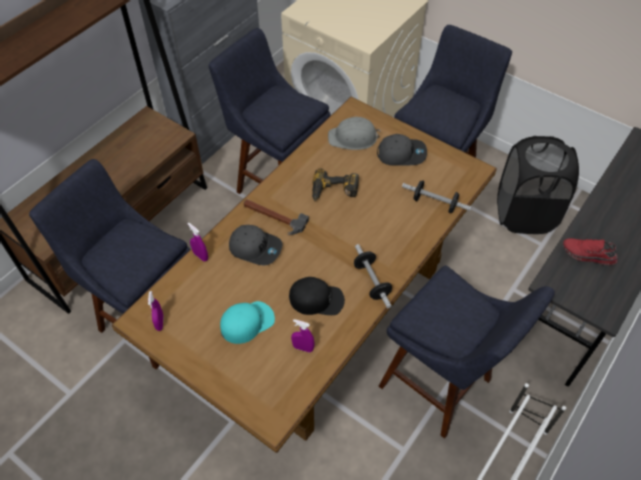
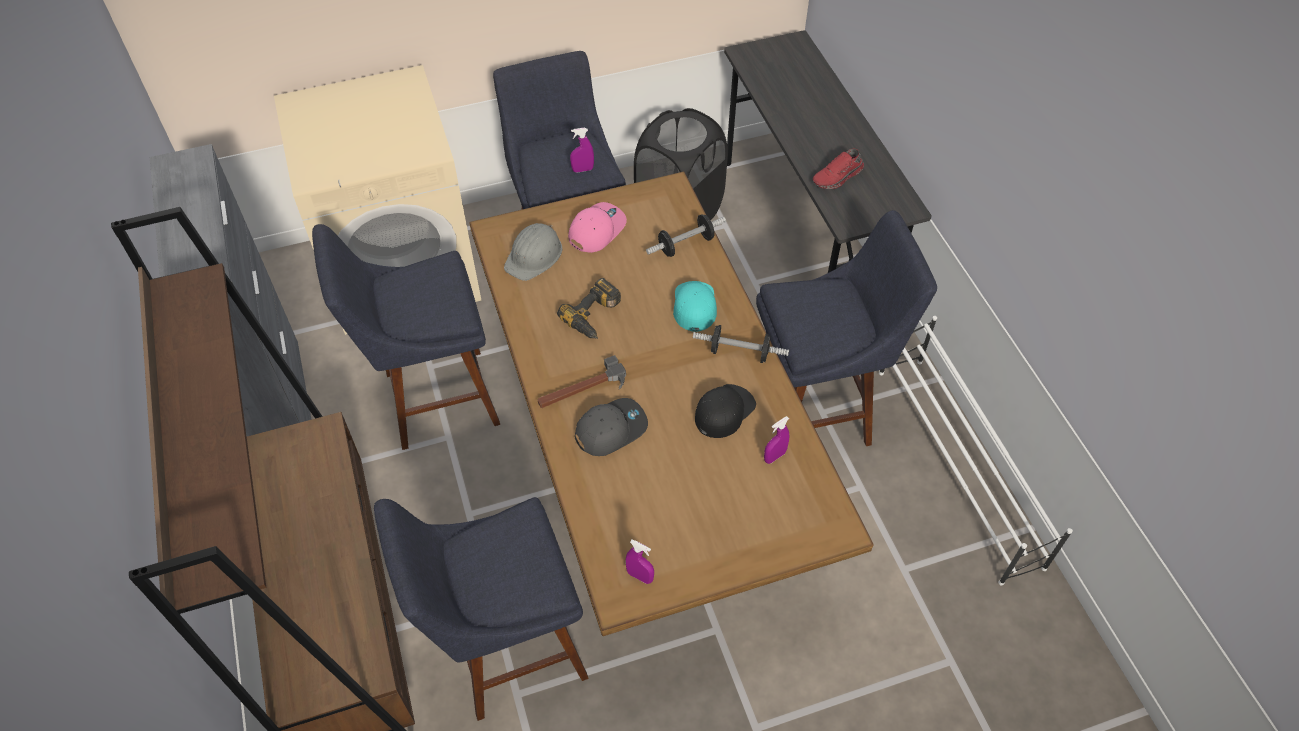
camera: 55 degrees left, 0 degrees up
(200, 256) = (577, 488): purple spray bottle -> purple spray bottle (582, 169)
(247, 322) = (705, 490): turquoise cap -> turquoise cap (694, 306)
(401, 154) = (596, 230): grey cap -> pink cap

